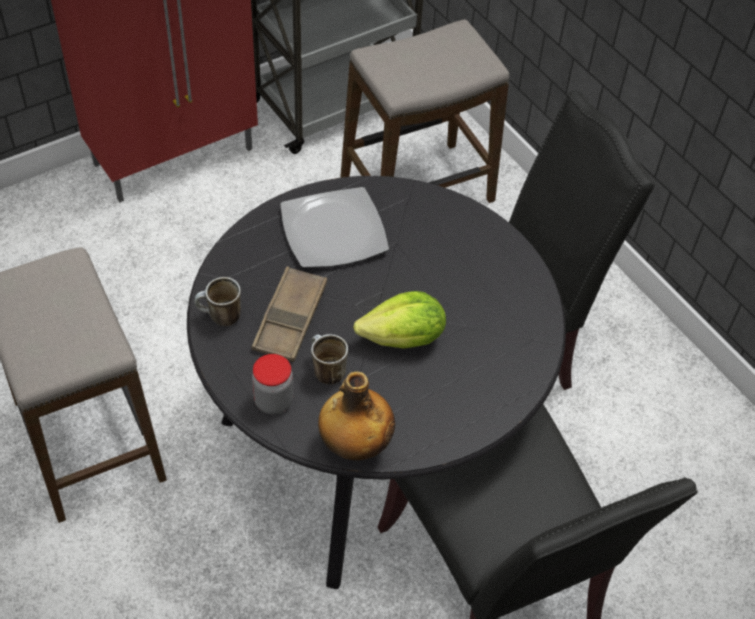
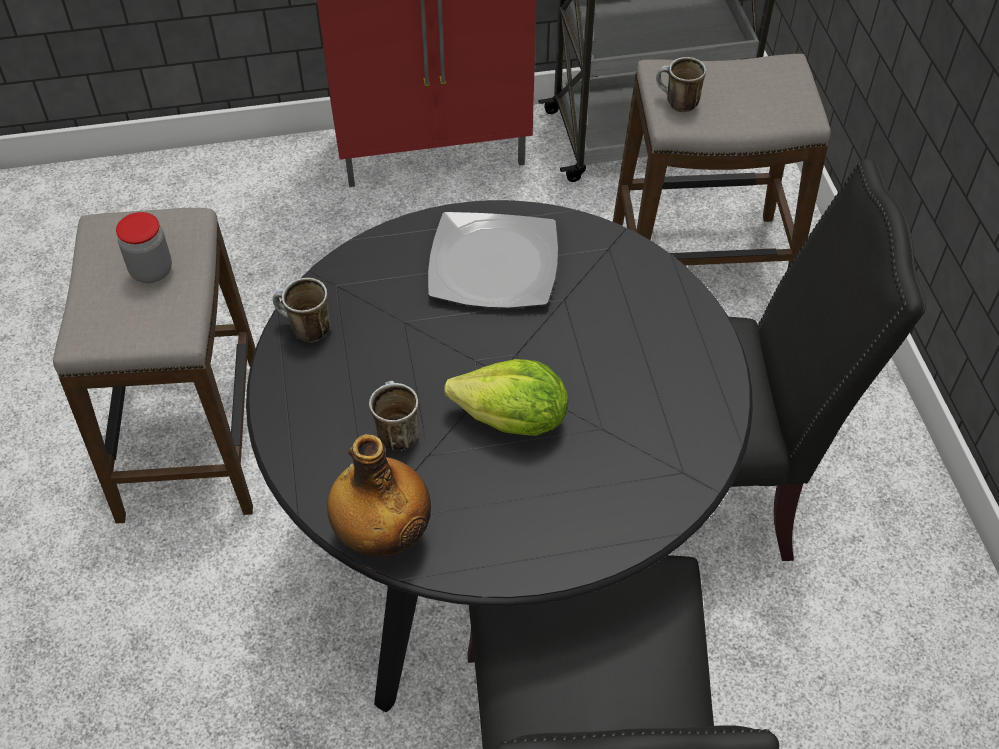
camera: 25 degrees right, 0 degrees up
(273, 401) = (314, 448): jar -> jar (151, 271)
(290, 319) = (386, 355): brown tray -> none
(395, 78) = (676, 104): none -> mug

